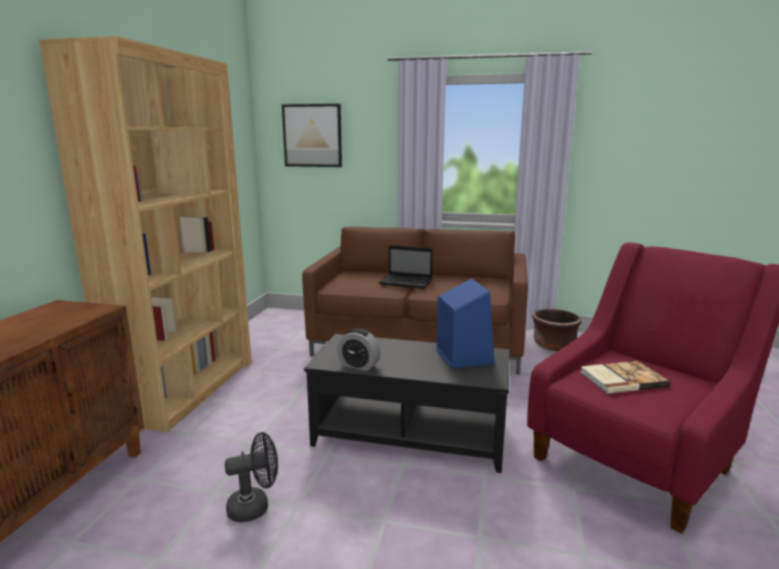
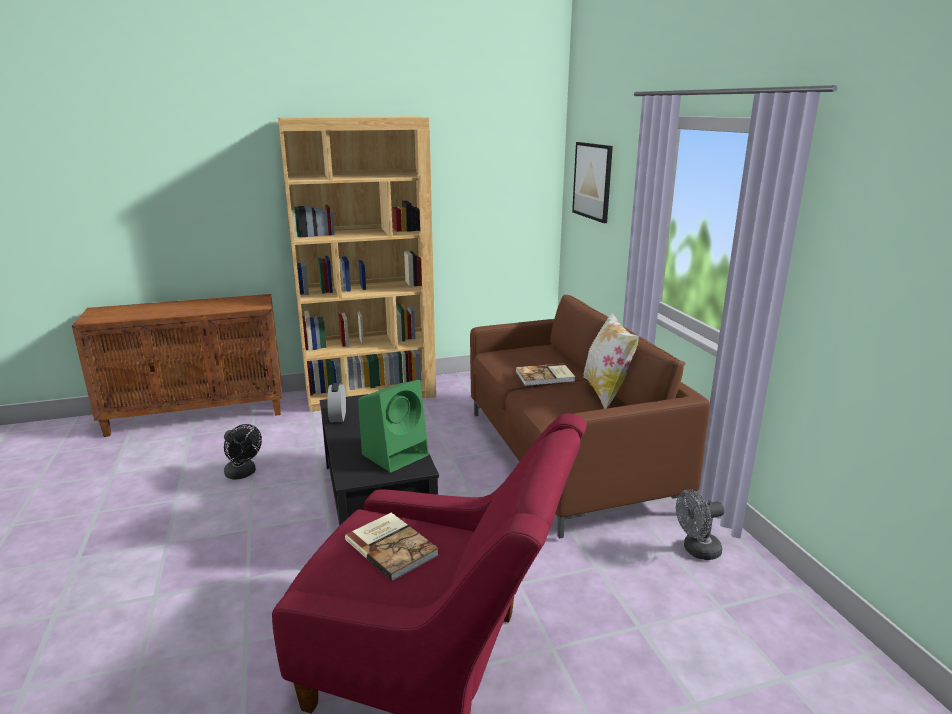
camera: 60 degrees right, 5 degrees up
(407, 282) = (545, 377): laptop -> book
(455, 276) = (606, 392): none -> pillow
(463, 356) = (396, 454): blue speaker -> green speaker
(553, 345) = (696, 550): brown planter -> grey fan

